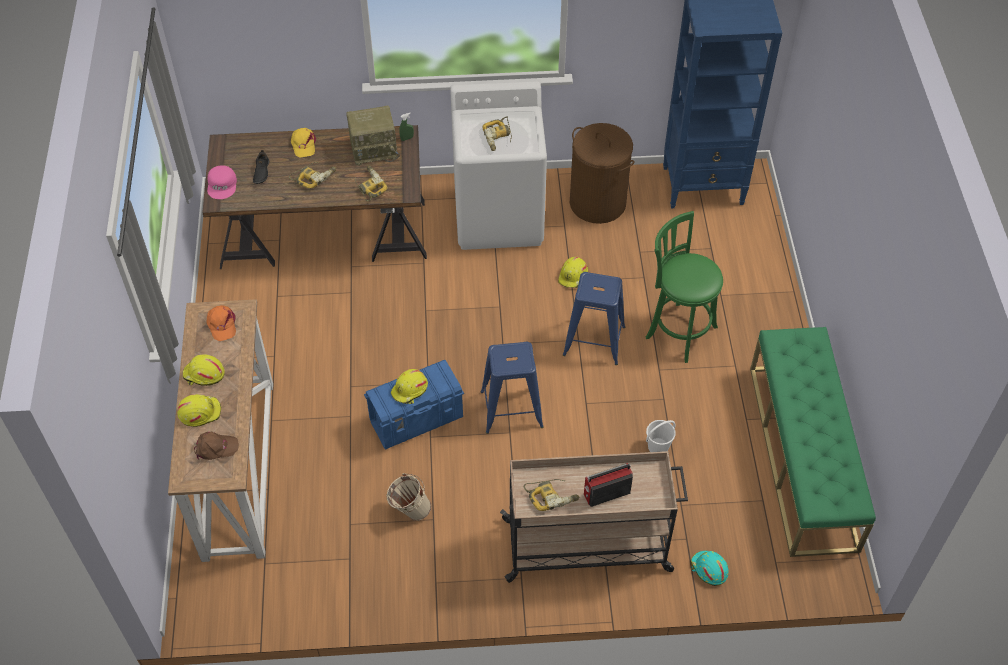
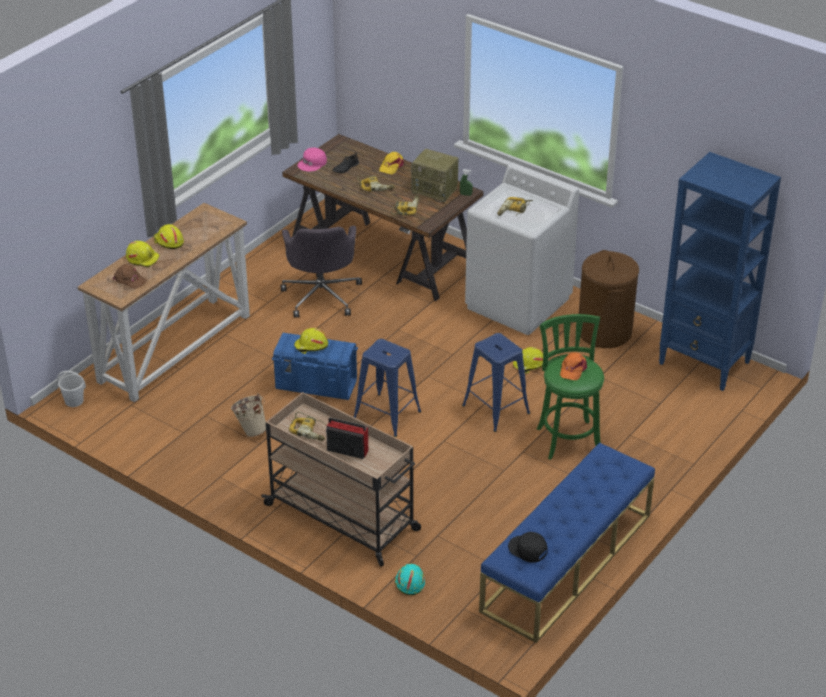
camera: 40 degrees right, 15 degrees down
(221, 324) = (210, 223): orange cap -> orange cap (572, 369)
(317, 316) = (322, 295): none -> grey office chair
(657, 447) = (463, 494): white bucket -> white bucket (73, 401)
(803, 456) = (566, 563): green bench -> blue bench
(825, 481) = (527, 549): none -> black cap

